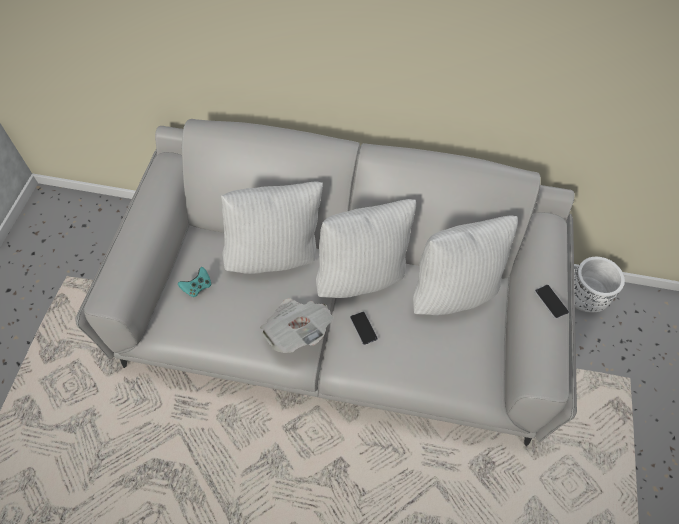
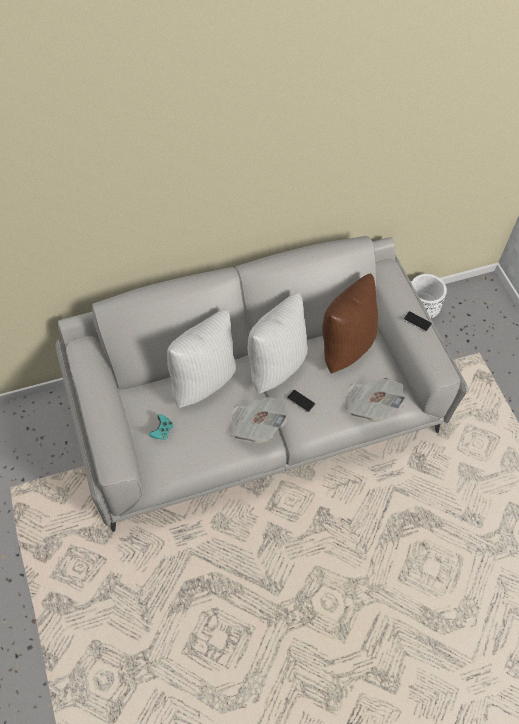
camera: 30 degrees left, 0 degrees up
(442, 374) = (371, 405): none -> newspaper
(453, 292) = (345, 346): white pillow -> brown pillow

